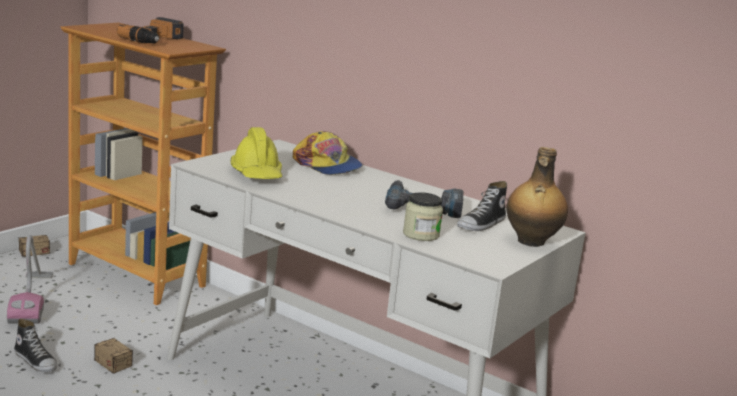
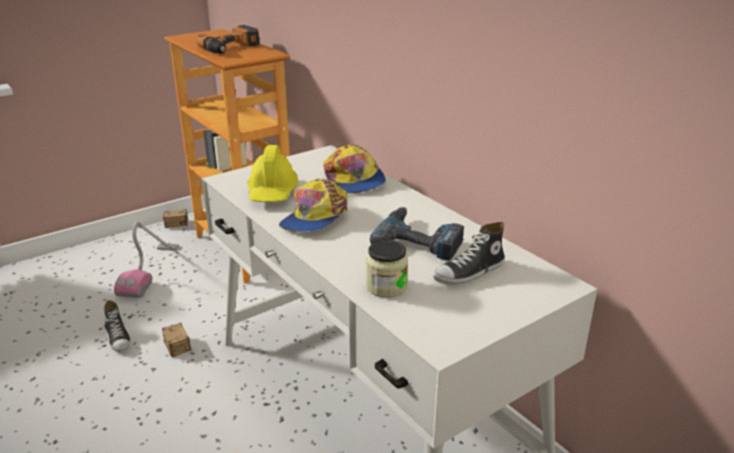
camera: 20 degrees right, 10 degrees up
(316, 192) = (315, 217): none -> cap
(530, 242) = (515, 304): bottle -> none

